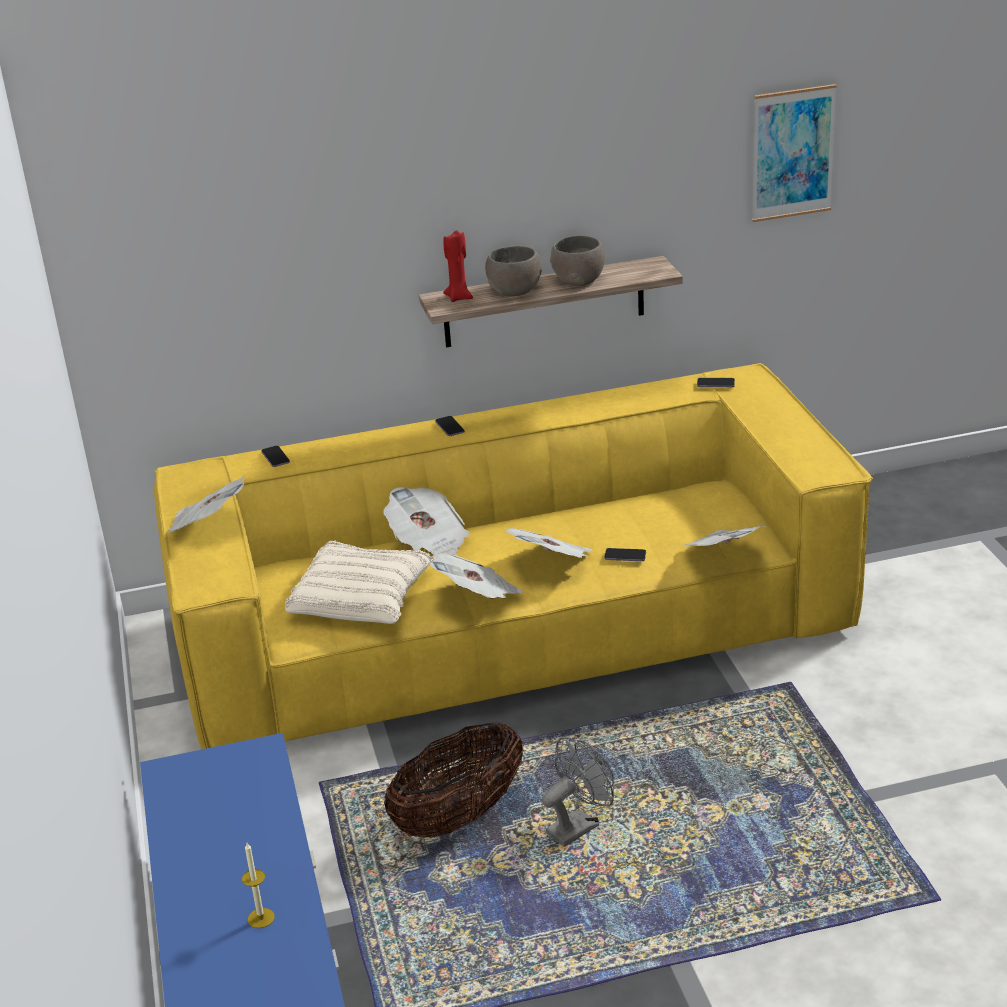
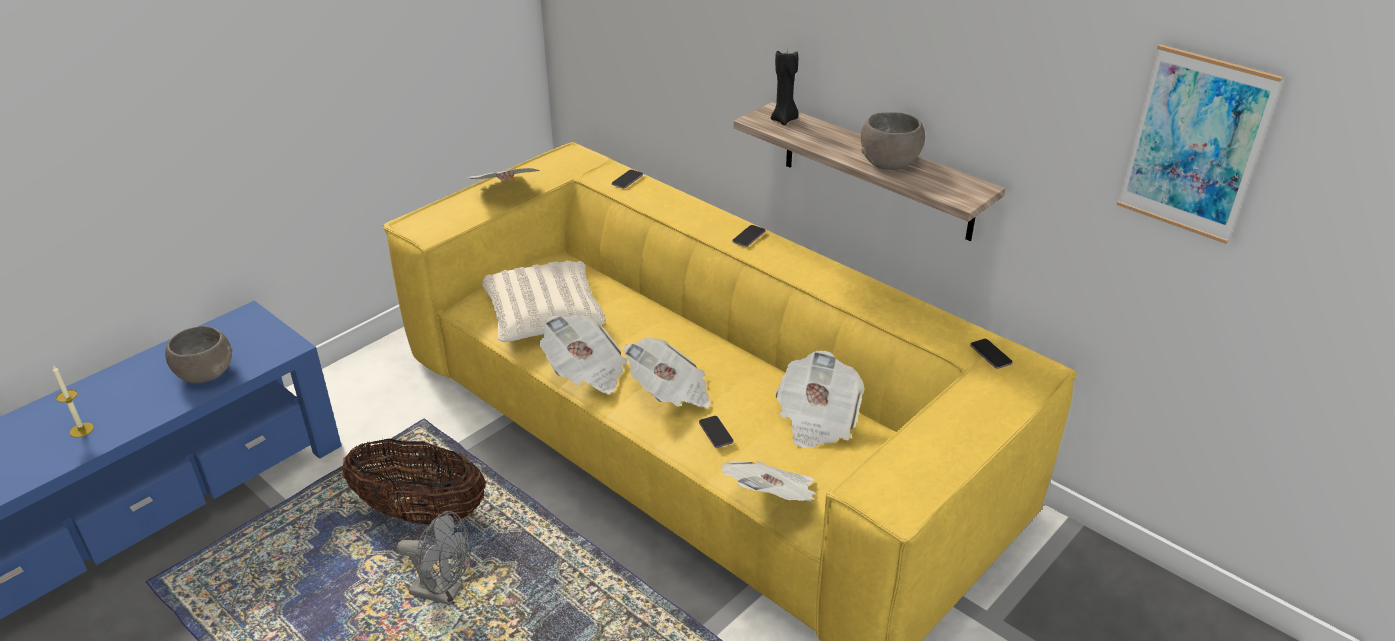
camera: 55 degrees right, 5 degrees up
(429, 542) = (648, 314): newspaper -> newspaper (816, 419)
(459, 297) = (784, 120): red candle -> black candle
(514, 290) = (830, 139): grey bowl -> grey bowl (206, 373)

